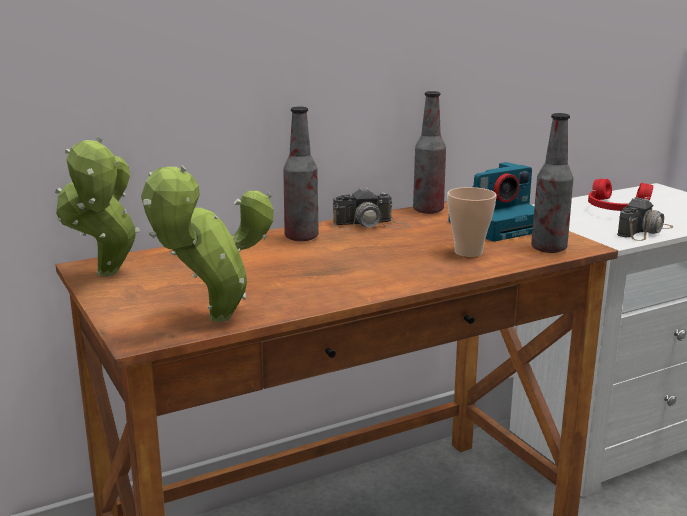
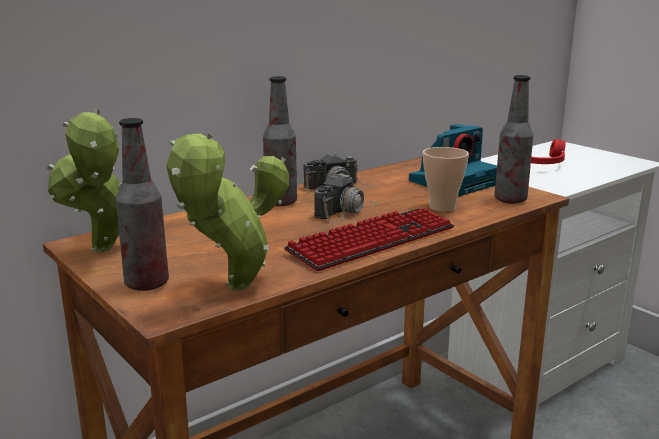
camera: 10 degrees left, 0 degrees up
(375, 283) = (373, 241): none -> keyboard
(428, 210) = (385, 172): bottle -> bottle (147, 284)
(645, 231) = (571, 180): camera -> camera (346, 210)

